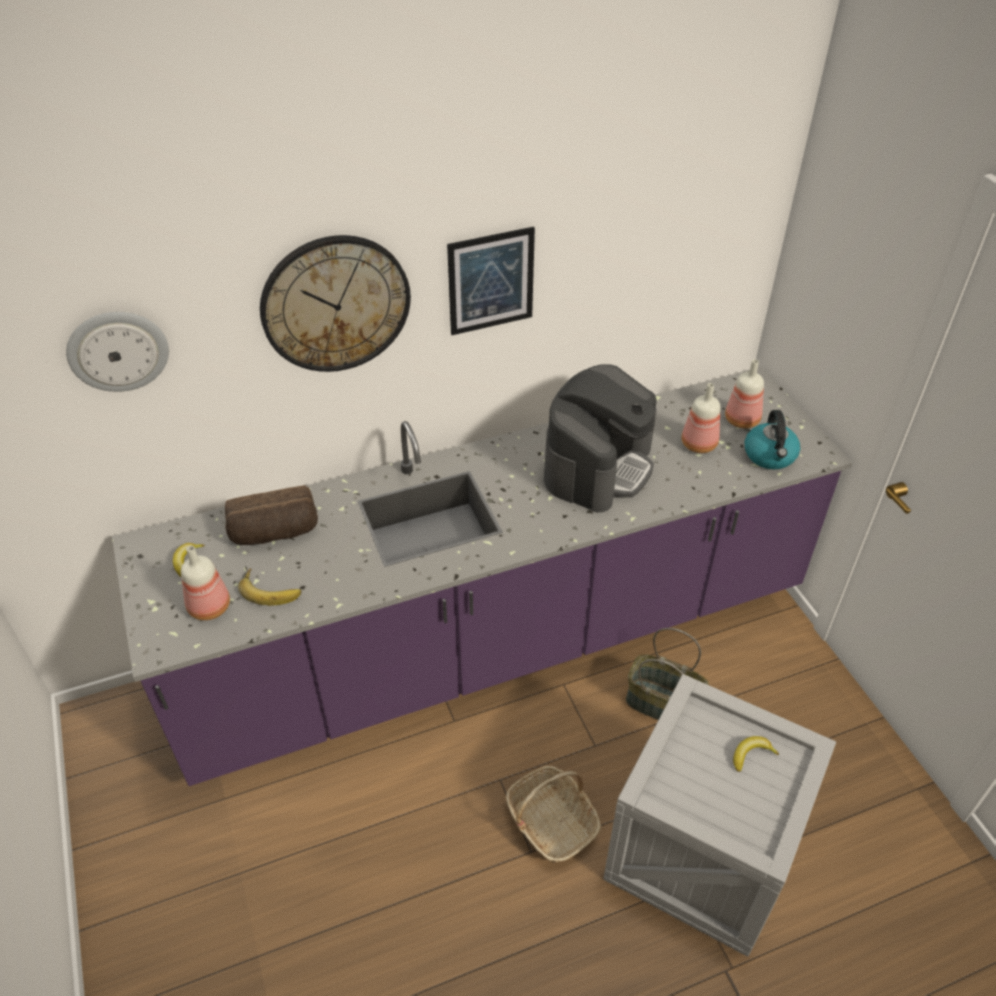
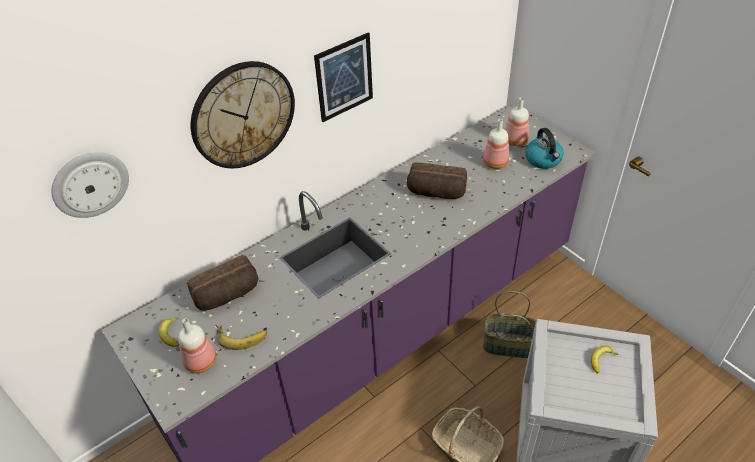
camera: 15 degrees left, 0 degrees up
(598, 466) = (436, 193): coffee machine -> bread

